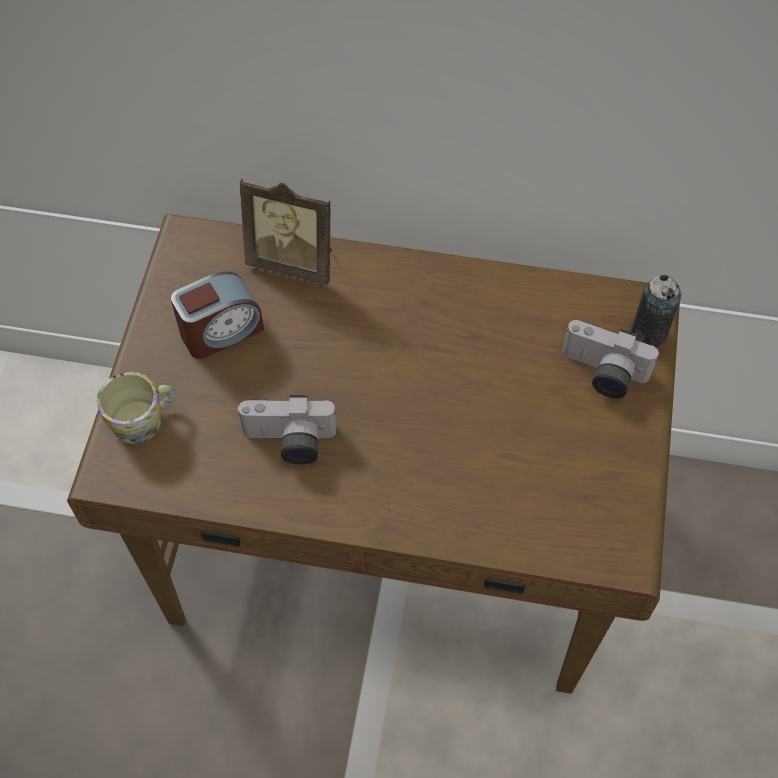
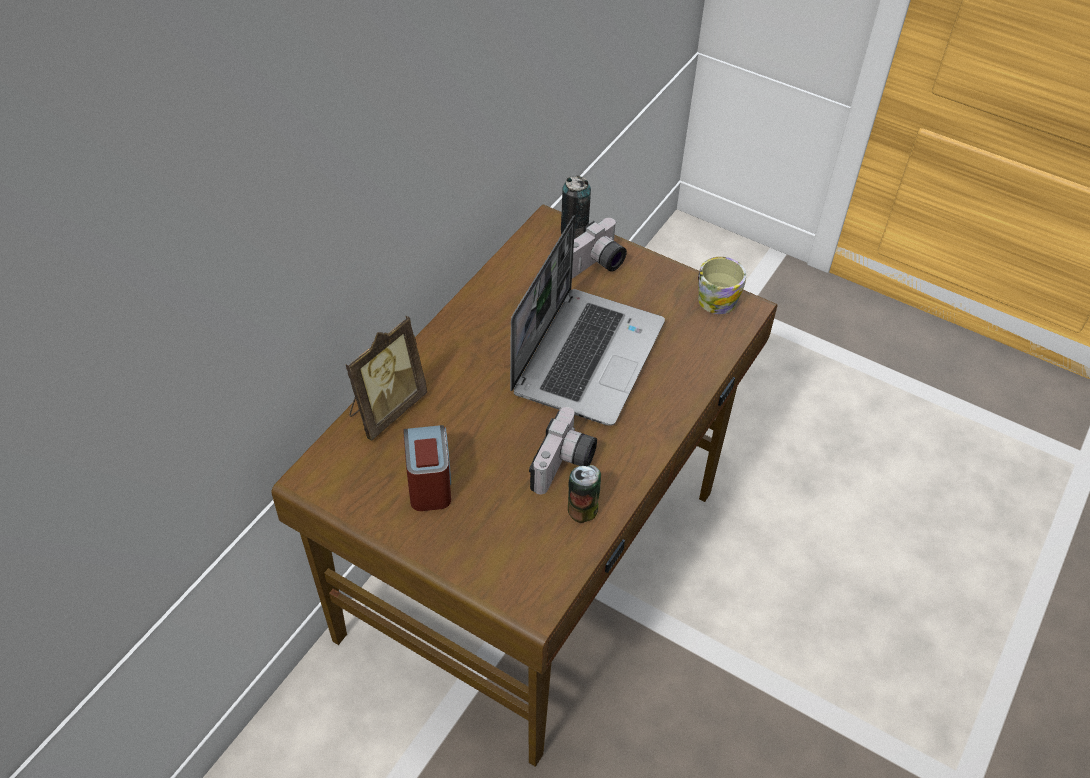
camera: 70 degrees left, 10 degrees down
(144, 419) = (491, 562): mug -> mug (715, 296)
(239, 478) = (582, 509): none -> can
(455, 412) = (587, 356): none -> laptop

